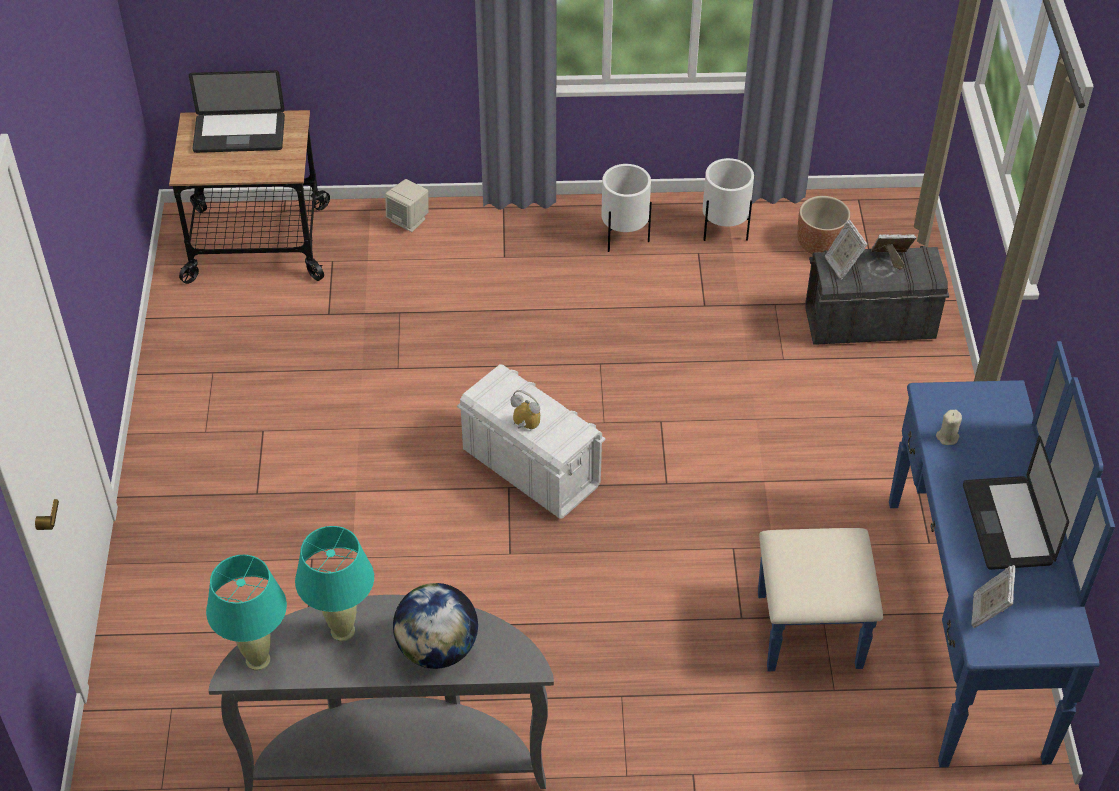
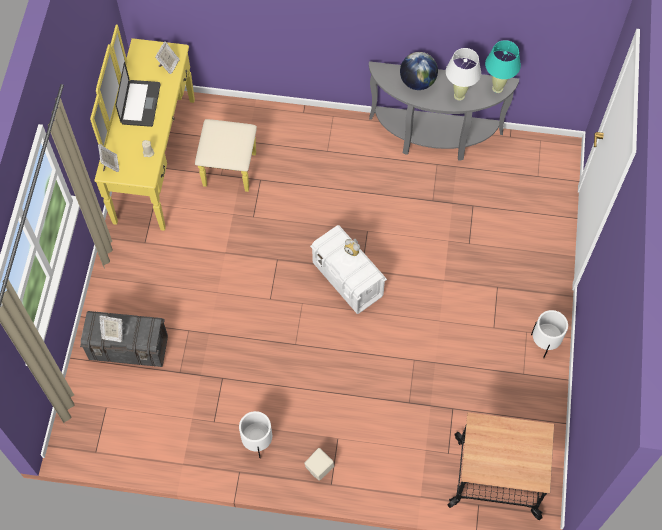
camera: 170 degrees left, 15 degrees up
(239, 134) = (509, 463): laptop -> none
(343, 631) = (459, 96): turquoise table lamp -> white table lamp
(409, 220) = (395, 482): beige speaker -> beige speaker (319, 468)
(724, 232) = (192, 436): white planter -> white planter (544, 343)
(820, 245) = (135, 415): brown planter -> none
(842, 265) = (143, 334): picture frame -> picture frame (110, 165)
(929, 628) = (172, 161): blue dresser -> yellow dresser

